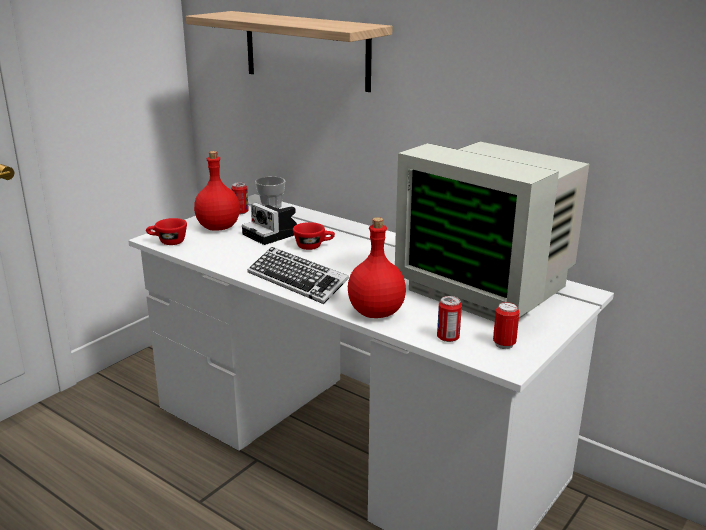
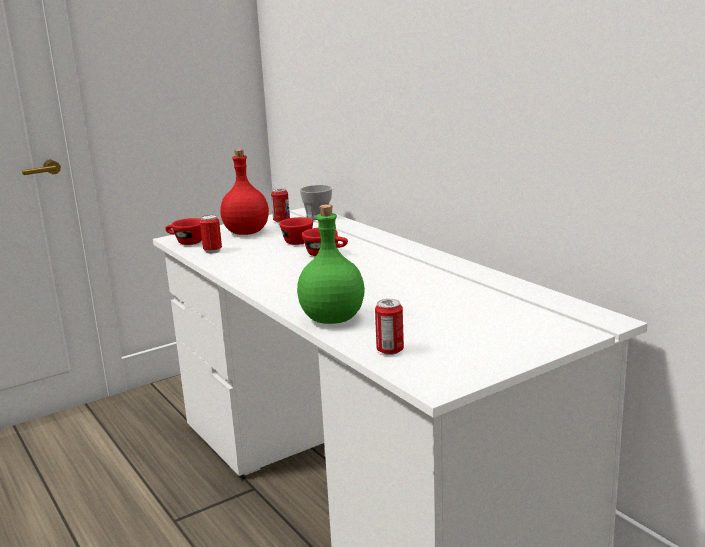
camera: 20 degrees right, 5 degrees down
(274, 234) = (295, 241): camera -> red cup
(297, 281) = (277, 284): keyboard -> none
(306, 50) = (350, 44): shelf -> none
(376, 312) = (333, 318): red bottle -> green bottle
(488, 287) = (486, 305): monitor -> none
(504, 344) = (451, 363): can -> can (212, 251)

